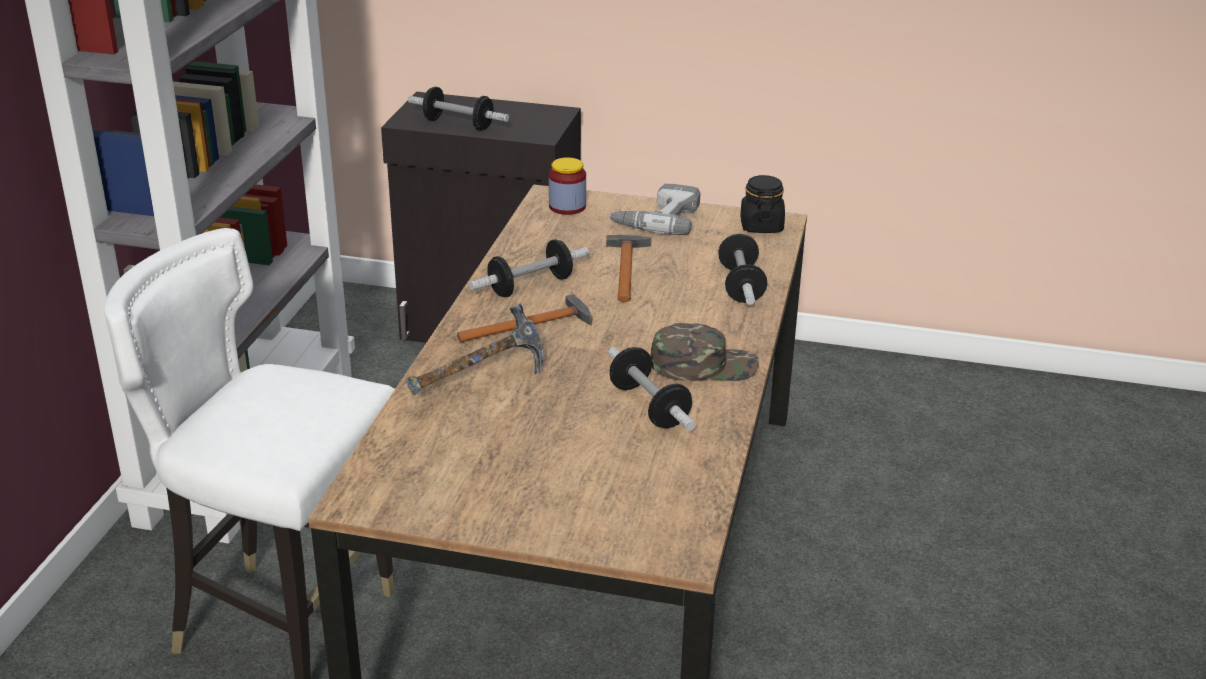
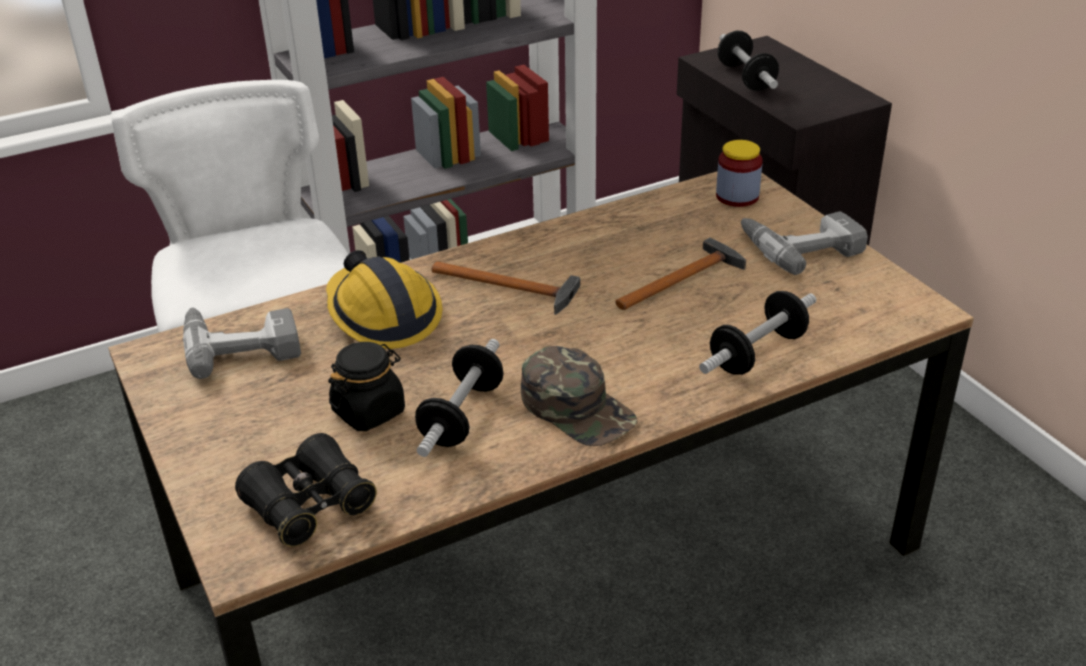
camera: 50 degrees right, 5 degrees up
(413, 455) = (241, 343): none -> power drill
(479, 384) = (382, 315): hammer -> hard hat
(530, 286) = (573, 253): dumbbell -> none
(660, 503) = (309, 505): none -> black binoculars
(761, 226) = (895, 304): black jar -> black jar (369, 411)

